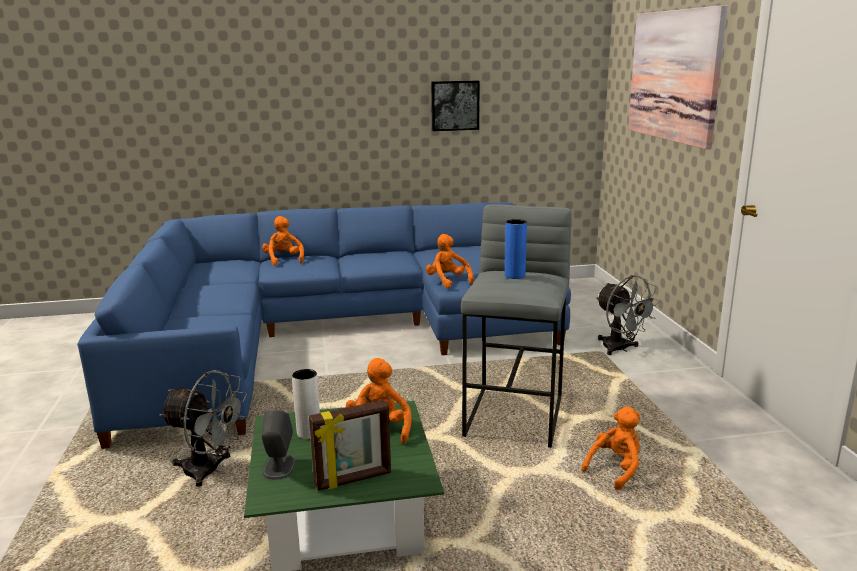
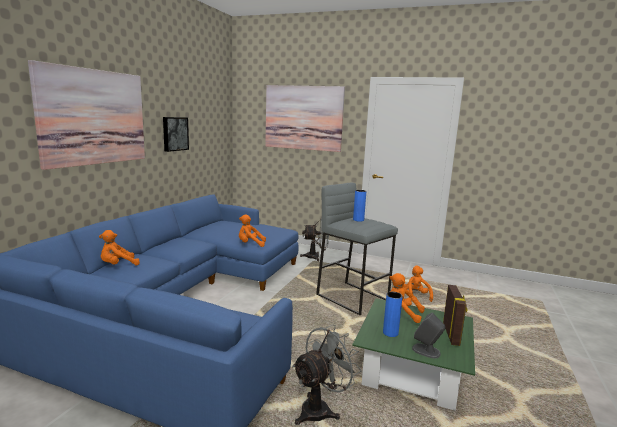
camera: 60 degrees left, 5 degrees down
(283, 260) = (118, 265): orange plush toy -> orange plush toy turned 45 degrees counterclockwise
(309, 433) = (390, 333): white vase -> blue vase
(316, 86) = (94, 117): none -> picture

